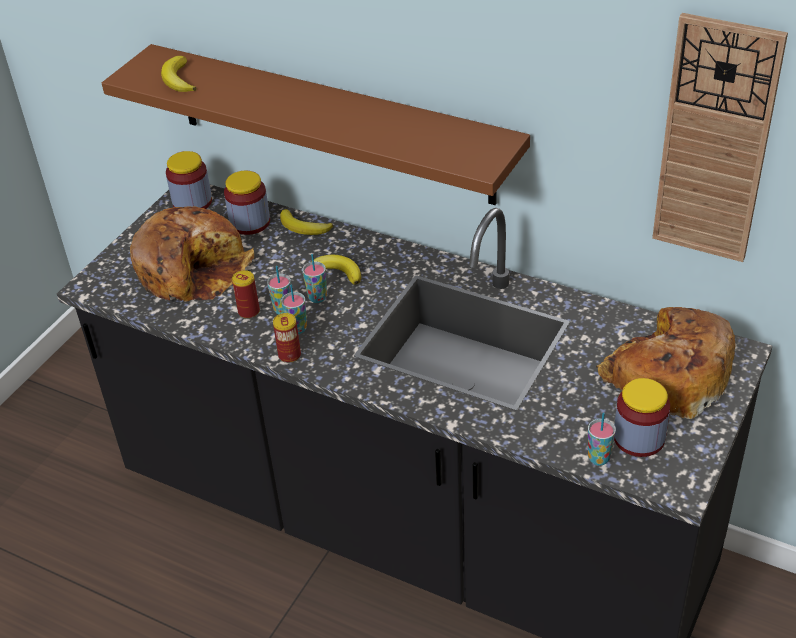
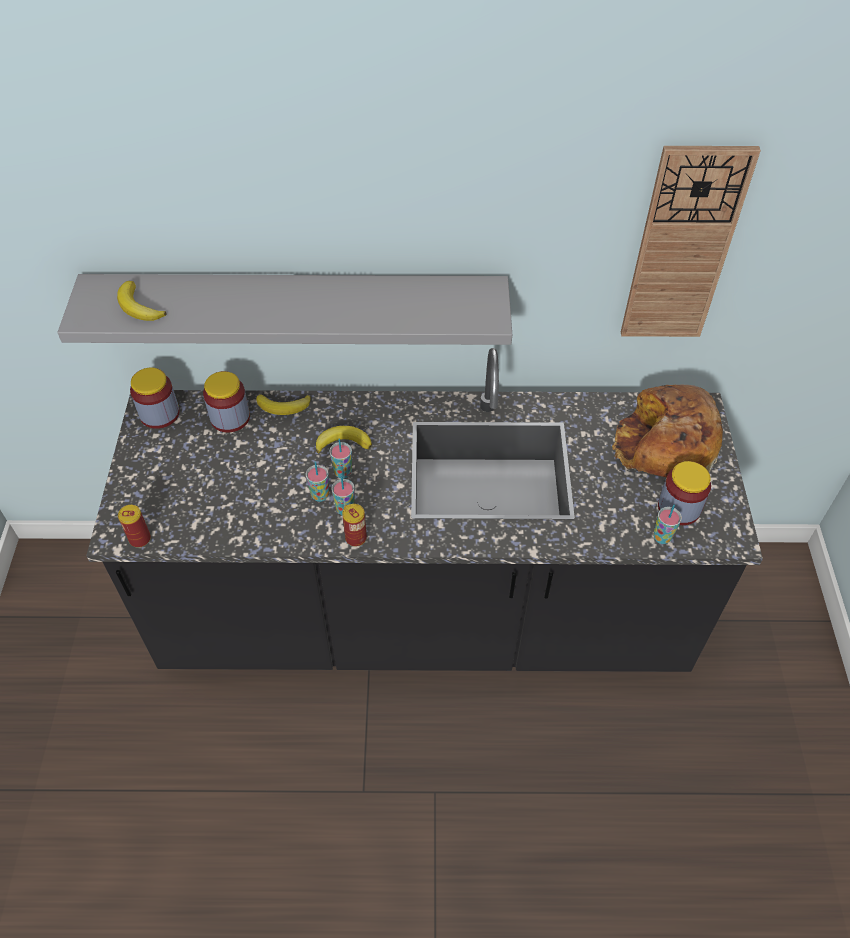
camera: 30 degrees left, 10 degrees up
(193, 268) = (207, 482): bread -> none
(249, 311) = (290, 508): can -> can (140, 539)
(331, 124) = (297, 308): brown shelf -> grey shelf

